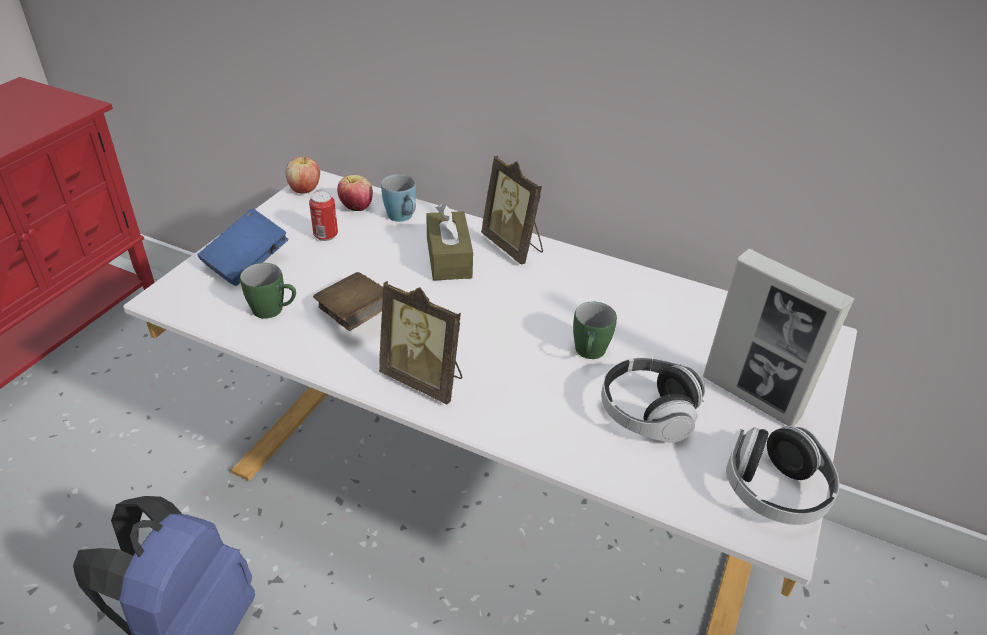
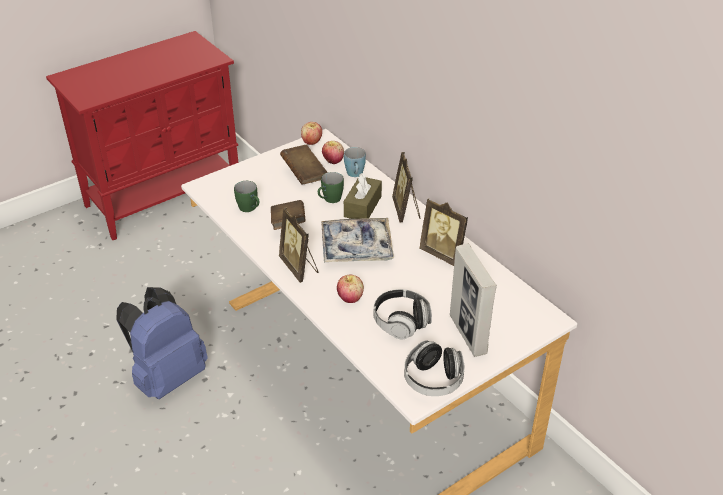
camera: 30 degrees right, 0 degrees up
(247, 263) = (253, 178): blue book -> none
(326, 235) = (304, 174): can -> brown book
(487, 319) = (356, 247): none -> tray
(542, 402) = (350, 298): none -> apple
(589, 354) = (397, 283): green mug -> green mug (329, 200)
(616, 291) = (444, 254): none -> picture frame

